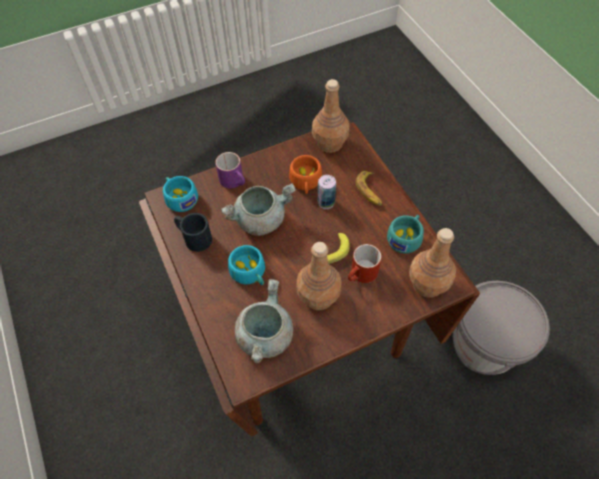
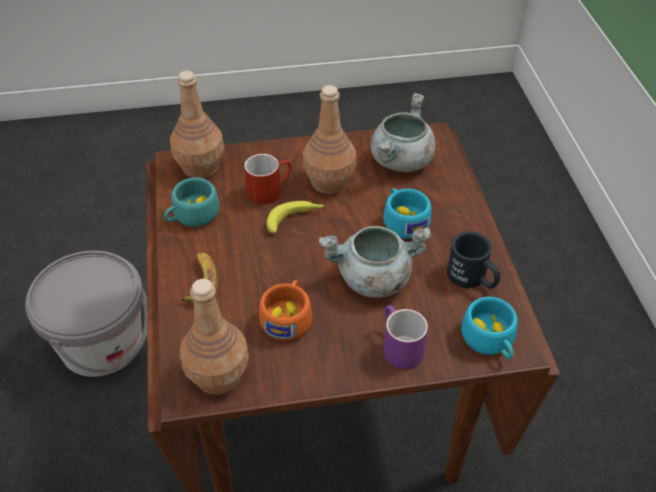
camera: 165 degrees left, 10 degrees down
(326, 202) = (271, 281): can -> none

